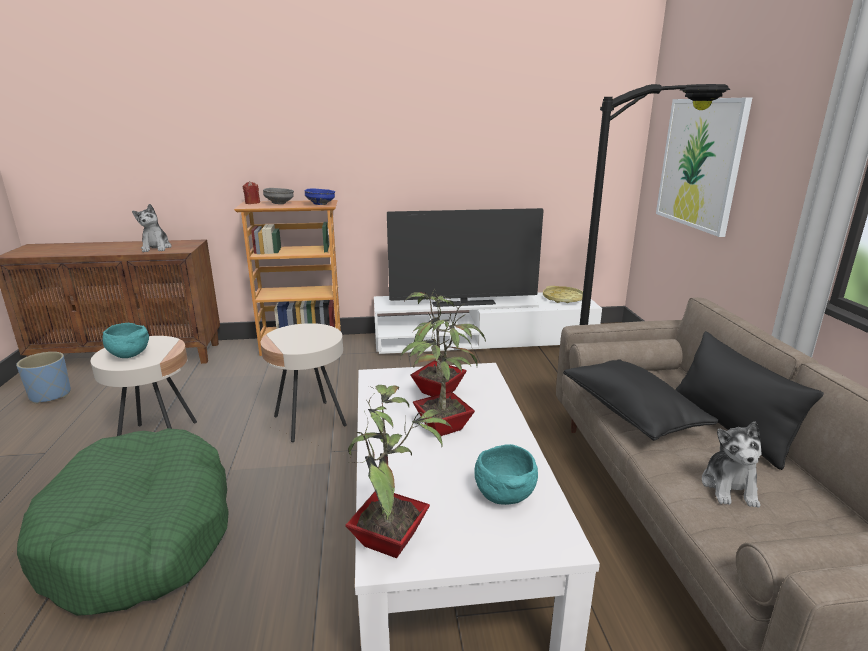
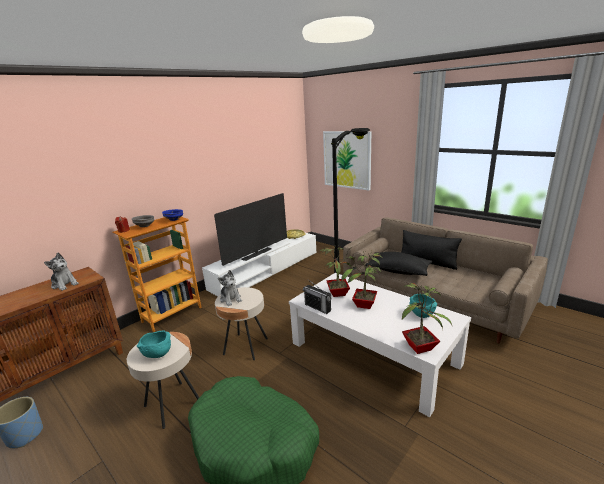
camera: 40 degrees left, 0 degrees up
(374, 396) = (317, 307): none -> radio
(729, 487) = (454, 281): plush toy -> plush toy (231, 299)

